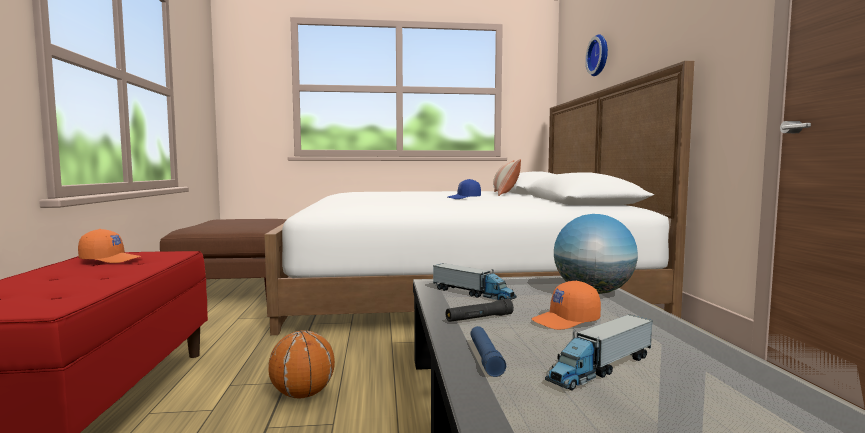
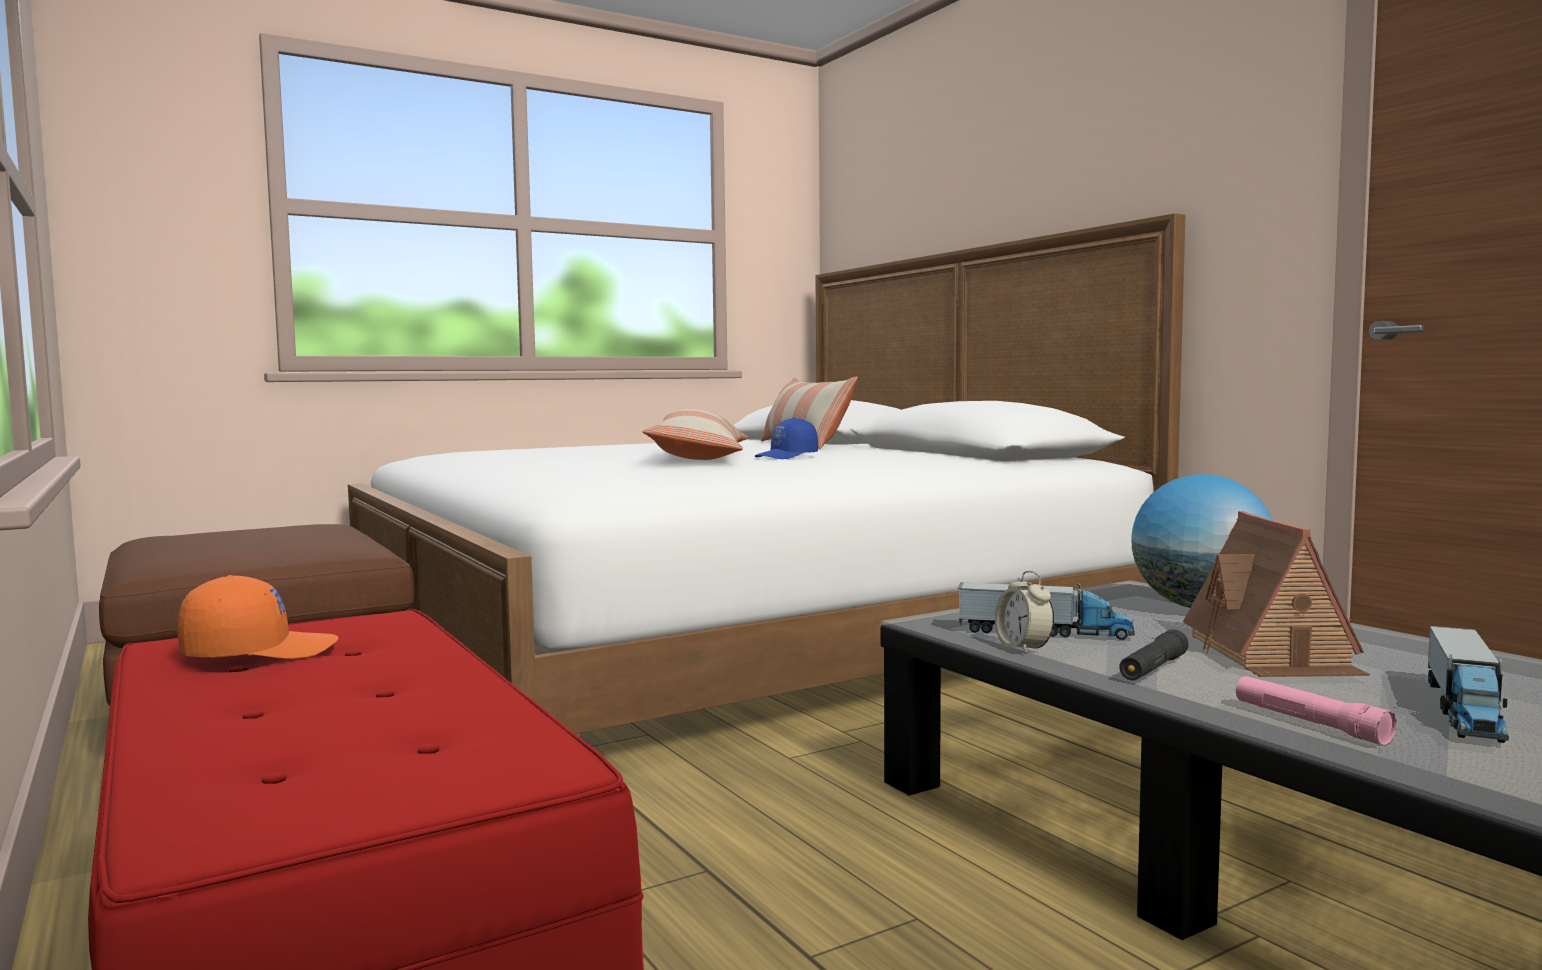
camera: 25 degrees left, 0 degrees up
(302, 395) = (780, 884): basketball -> none
(424, 197) = (700, 458): none -> pillow
(441, 299) = (1023, 648): none -> alarm clock
(485, 358) = (1309, 723): blue flashlight -> pink flashlight
(566, 321) = (1272, 654): orange cap -> toy house
(600, 55) = (943, 185): wall clock -> none

